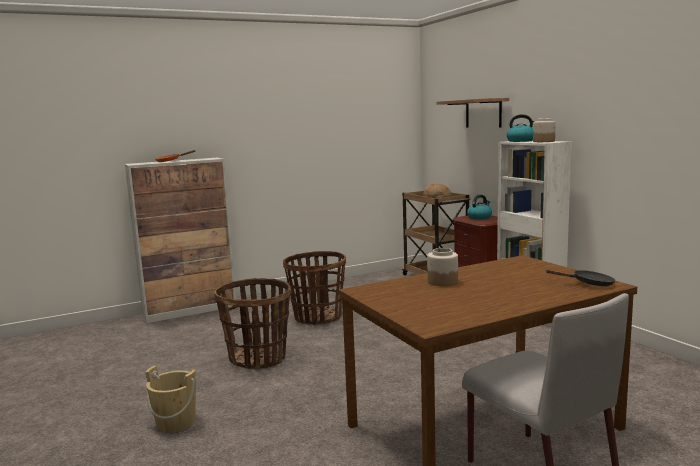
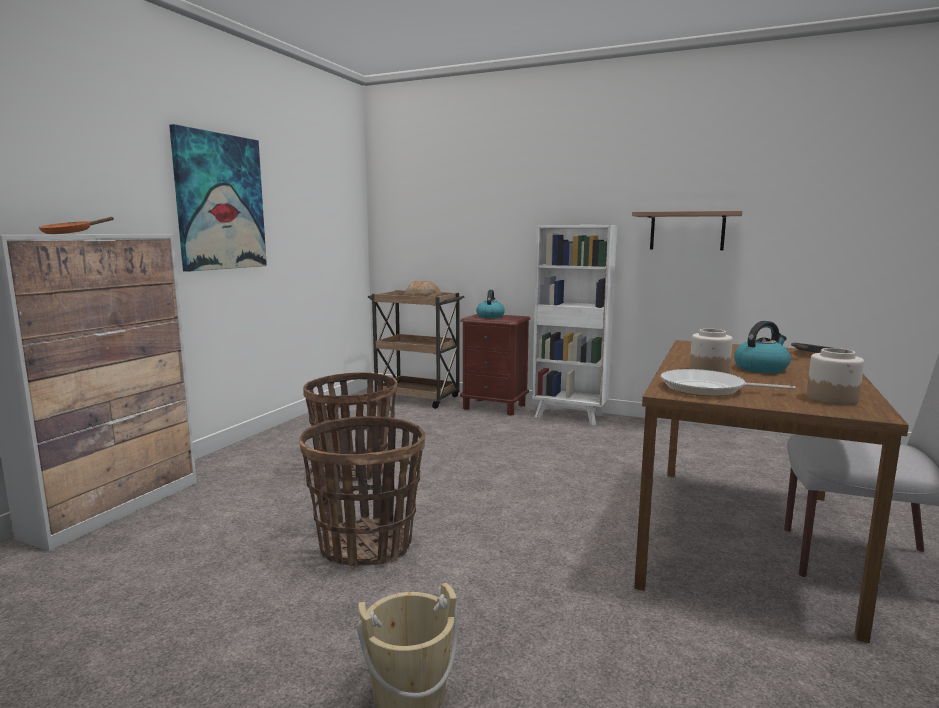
camera: 40 degrees left, 0 degrees up
(277, 132) = (220, 202): none -> picture
(391, 292) = (707, 389): none -> frying pan
(483, 113) = (479, 196): shelf -> shelf (687, 231)
(521, 141) = (559, 224): kettle -> kettle (761, 368)
(544, 141) = (592, 224): jar -> jar (832, 398)

